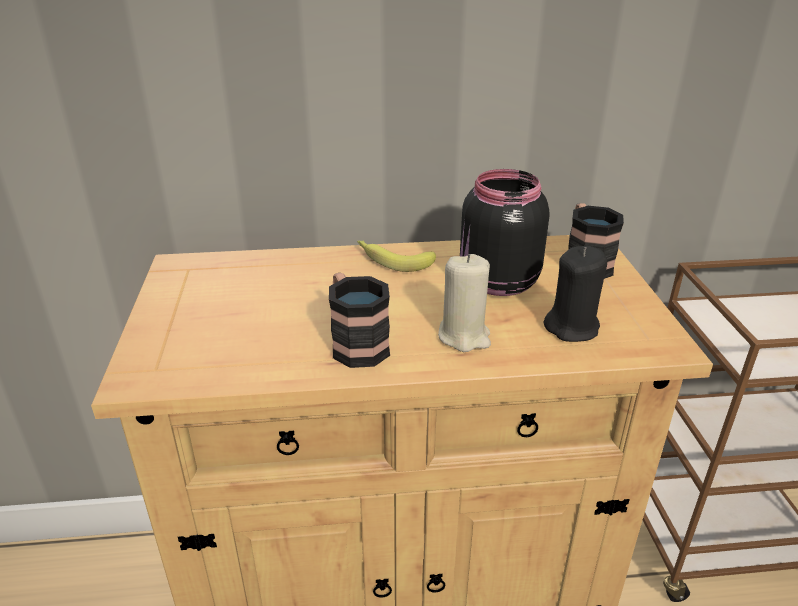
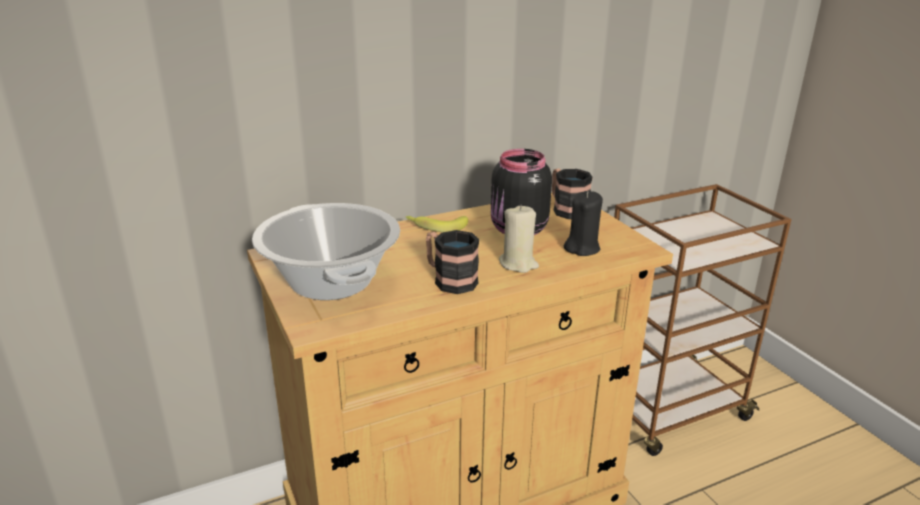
camera: 20 degrees left, 5 degrees down
(208, 316) = (330, 282): none -> cooking pot

